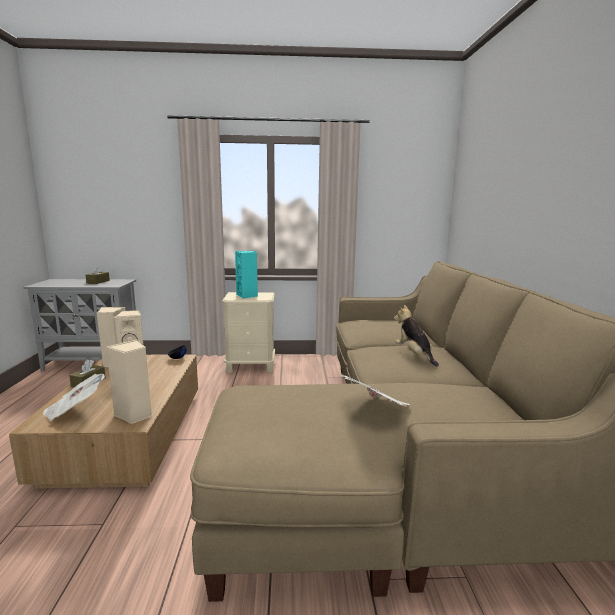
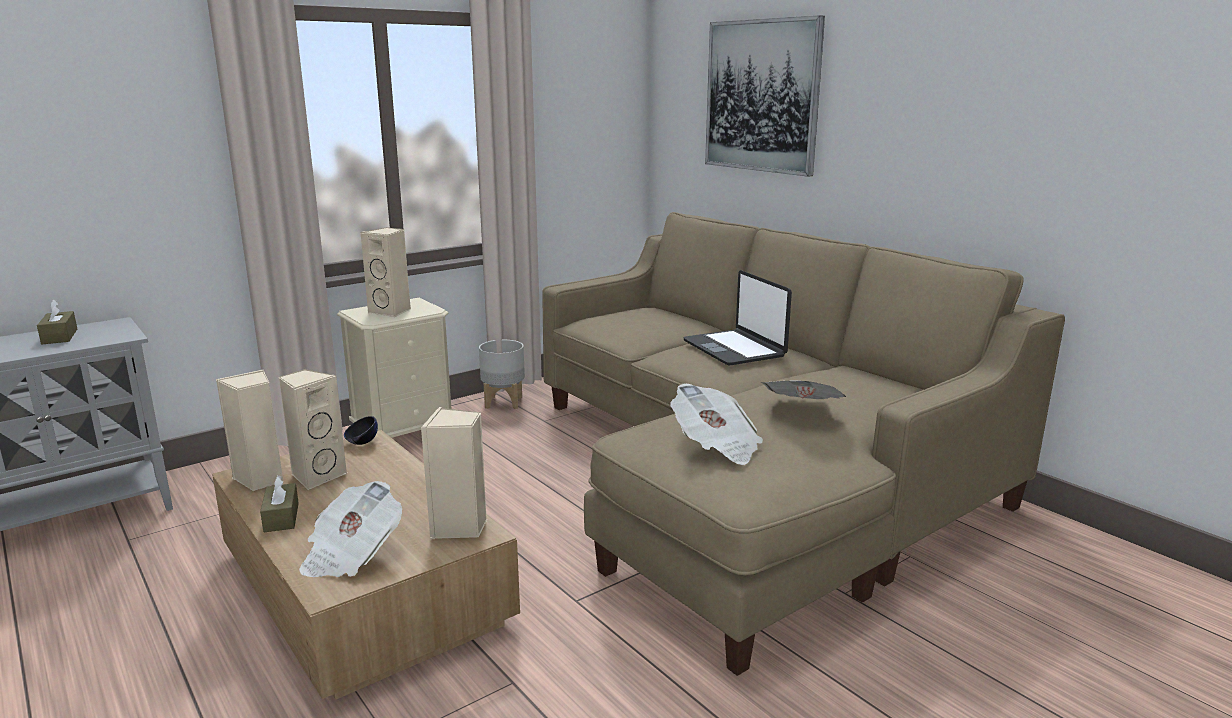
camera: 35 degrees left, 5 degrees up
(247, 296) = (391, 311): turquoise speaker -> beige speaker
(270, 412) = (716, 446): none -> newspaper
(318, 362) = (503, 402): none -> grey planter
(414, 355) = (735, 349): plush toy -> laptop
(502, 180) = (762, 96): none -> picture

